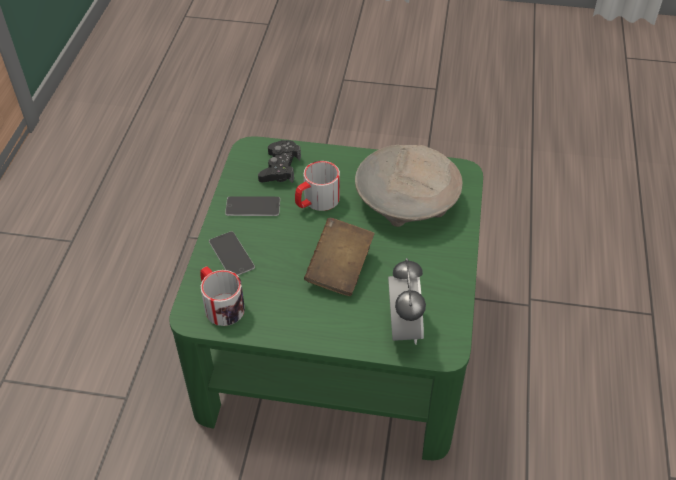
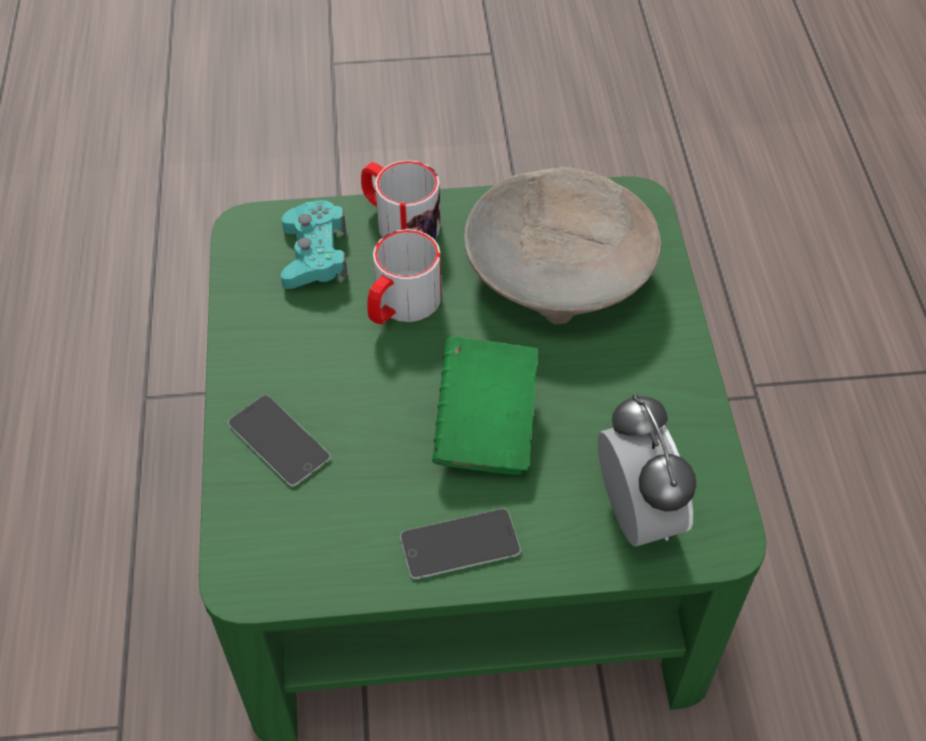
camera: 15 degrees left, 5 degrees up
(220, 304) = (290, 544): mug -> mug (399, 221)
(253, 206) = (288, 338): phone -> phone (460, 544)
(280, 168) = (314, 254): black game controller -> turquoise game controller
(339, 269) = (485, 426): brown book -> green book

